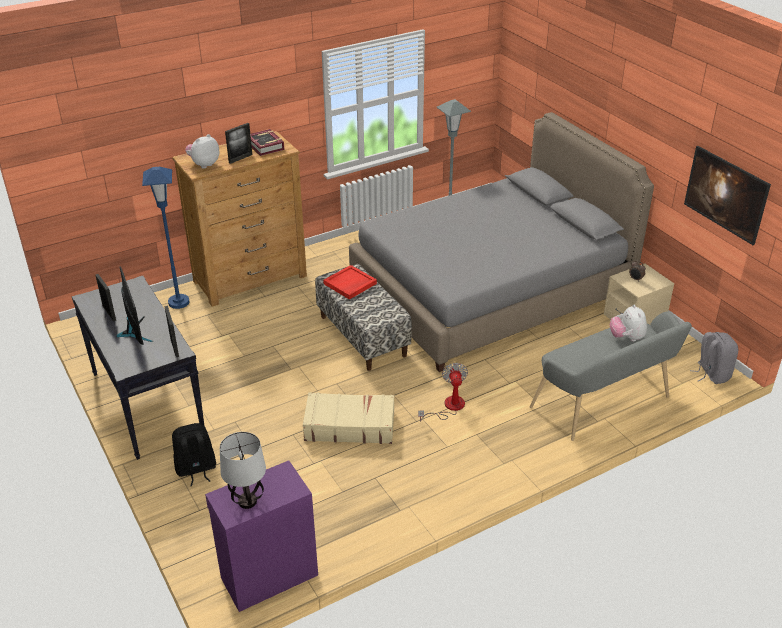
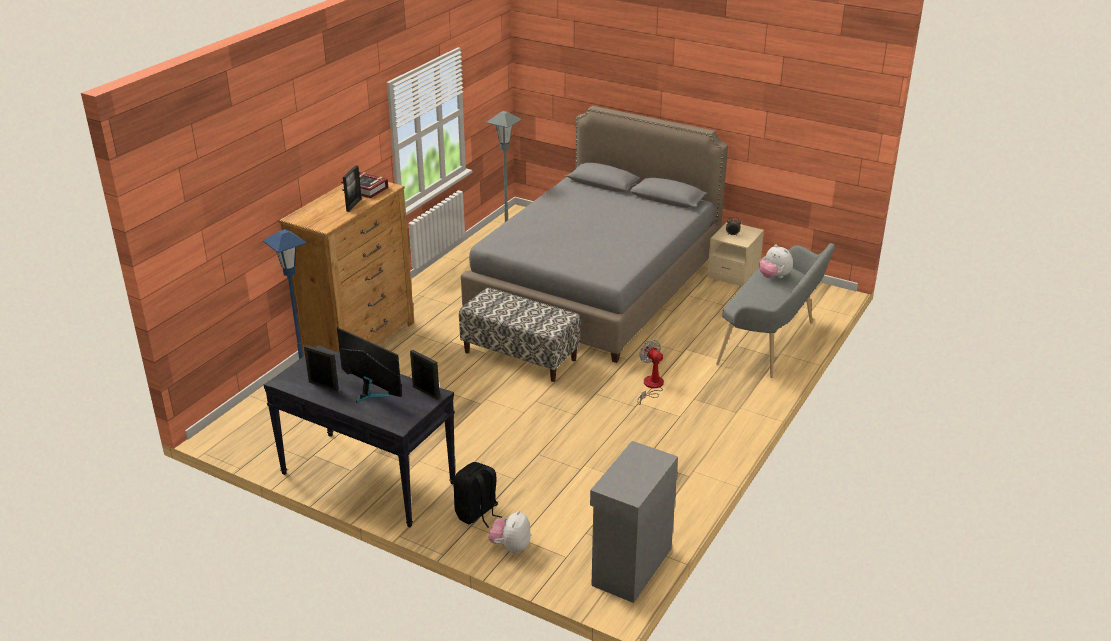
camera: 30 degrees left, 5 degrees down
(204, 164) = (322, 218): plush toy -> plush toy (511, 547)
(248, 501) = (633, 481): table lamp -> none
(268, 576) = (630, 566): purple cabinet -> grey cabinet
(349, 426) = (581, 429): beige suitcase -> none
(350, 284) = (498, 305): red tray -> none
(711, 374) = (827, 296): grey backpack -> none
(722, 209) = (804, 148): picture -> none

